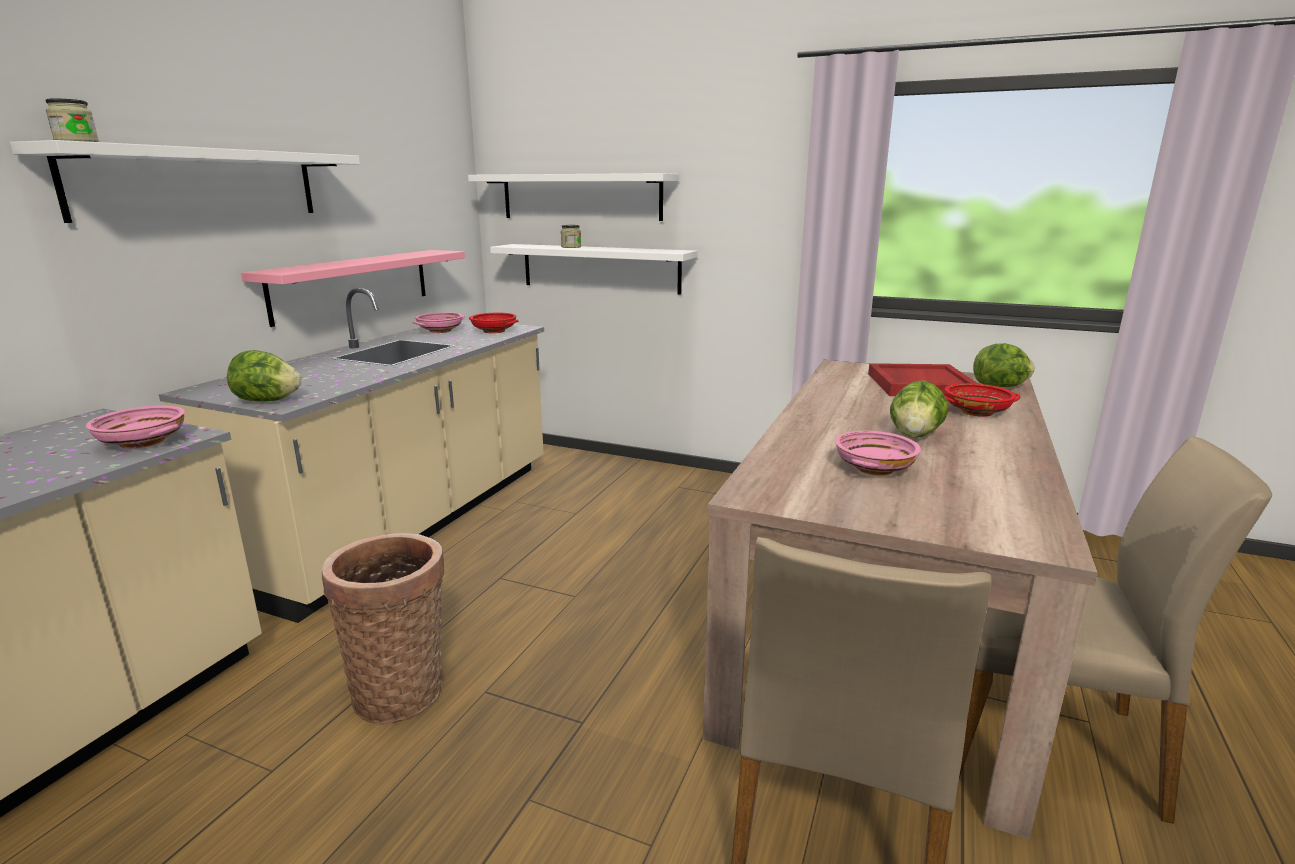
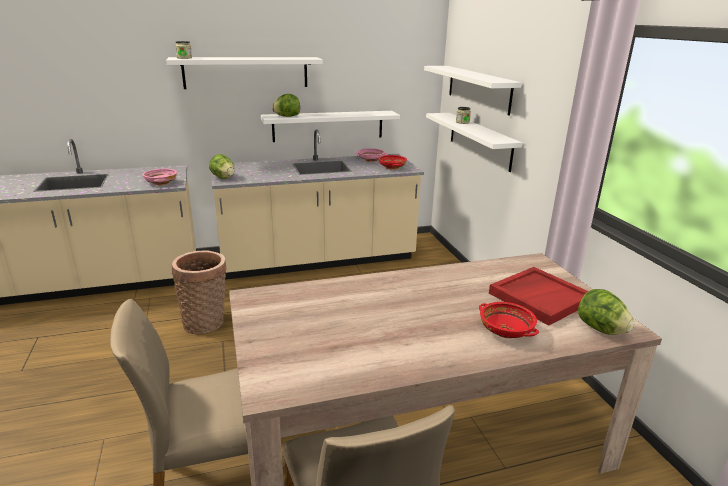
camera: 50 degrees right, 5 degrees up
(353, 284) = (328, 126): pink shelf -> white shelf
(874, 468) = (330, 318): pink bowl -> none
(915, 435) = (411, 319): lettuce -> lettuce (287, 116)

